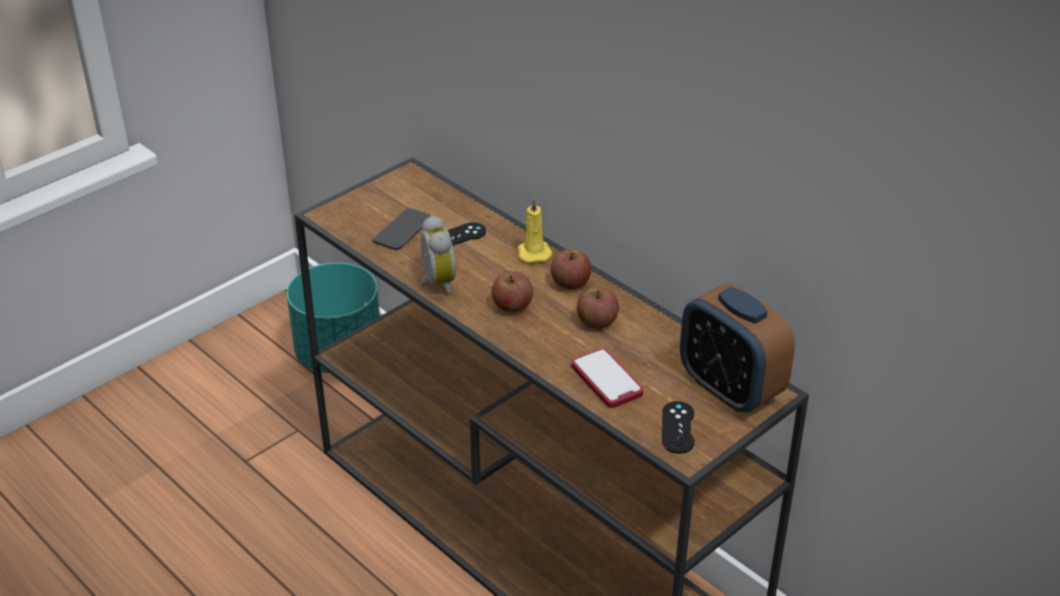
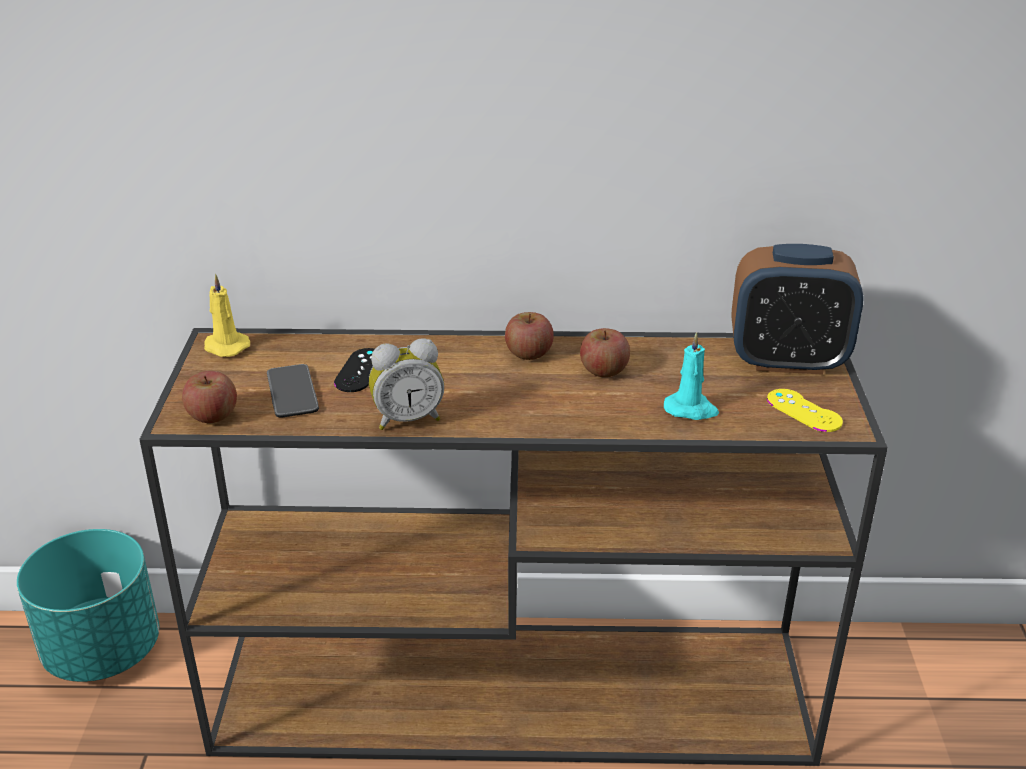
camera: 45 degrees left, 5 degrees down
(435, 283) = (407, 419): alarm clock -> alarm clock turned 135 degrees clockwise
(512, 305) = (511, 398): apple -> apple (212, 415)
(533, 252) = (454, 346): yellow candle -> yellow candle (225, 346)
(606, 380) = (691, 409): phone -> turquoise candle
(678, 427) = (804, 411): black game controller -> yellow game controller

